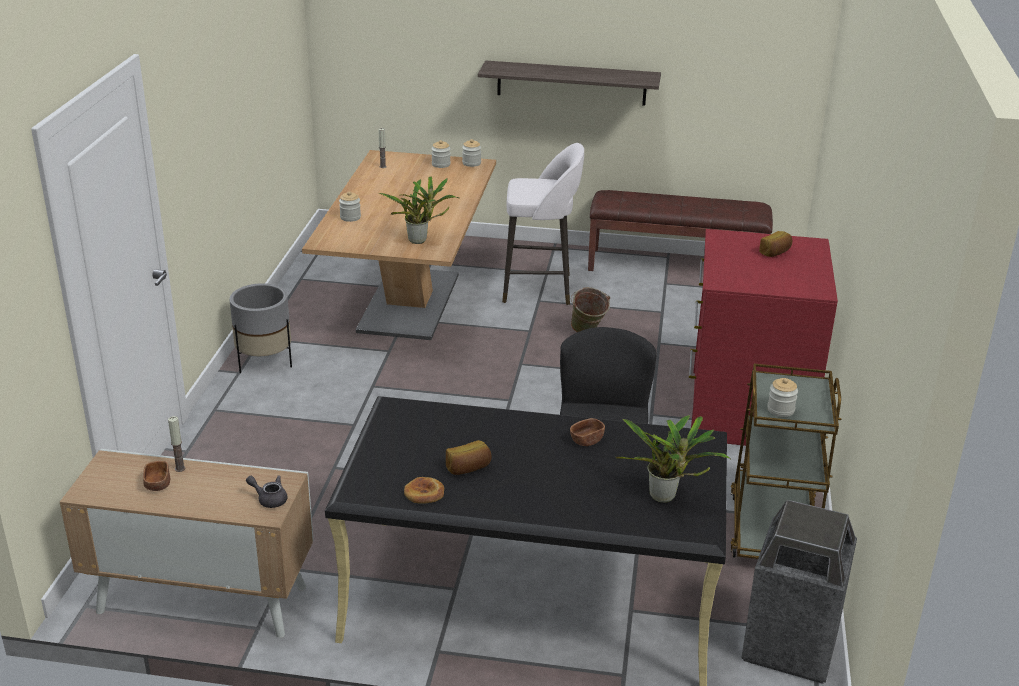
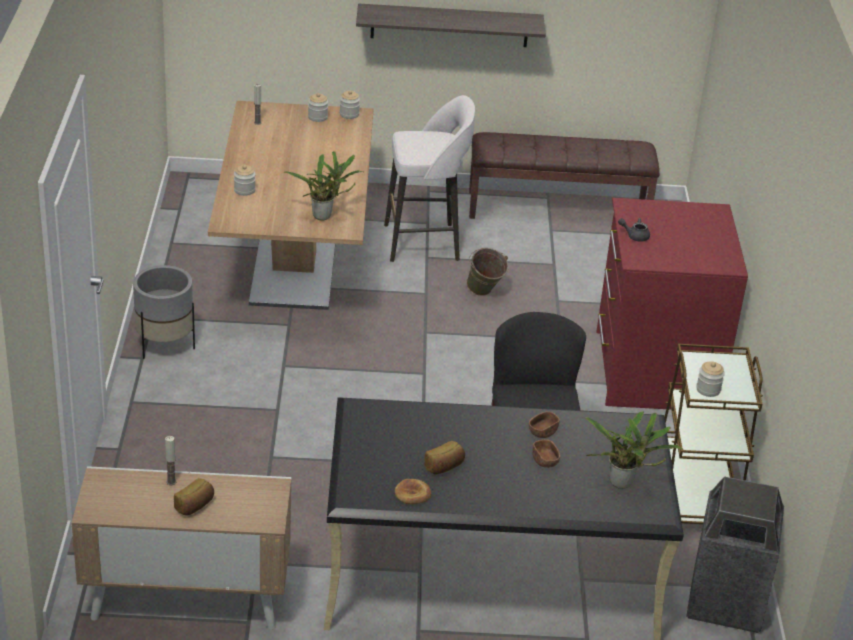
camera: 10 degrees left, 5 degrees up
(157, 484) = (156, 499): brown bowl -> brown bowl (545, 461)
(269, 499) = (265, 506): grey teapot -> grey teapot (634, 236)
(775, 252) = (683, 223): bread -> bread (195, 506)

